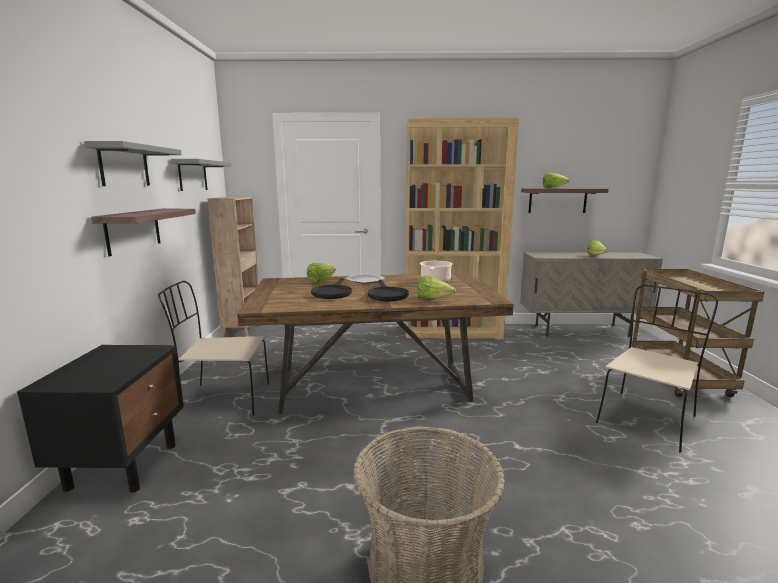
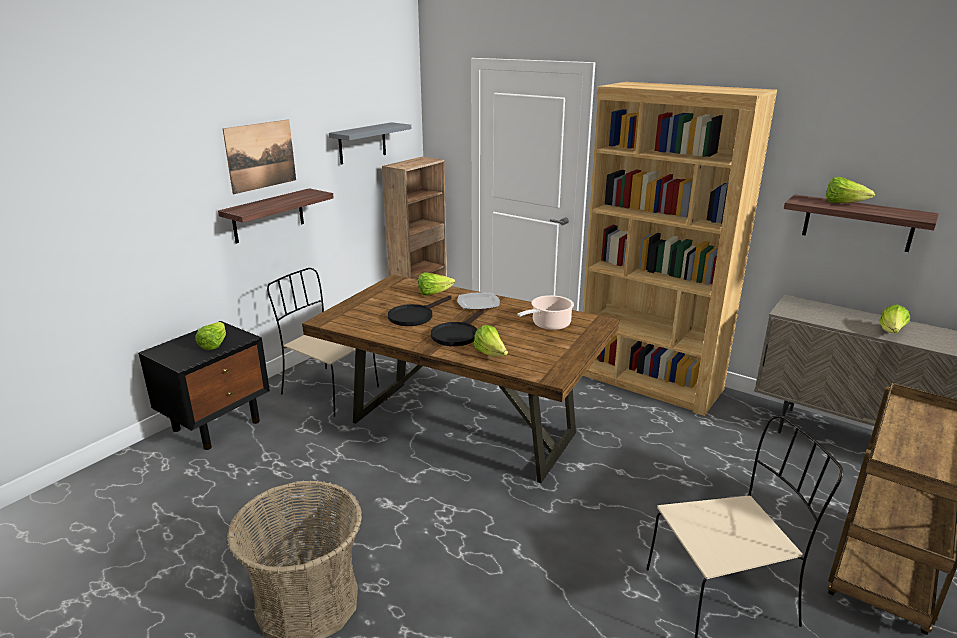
camera: 35 degrees right, 10 degrees up
(124, 166) = (261, 155): grey shelf -> picture
(125, 361) = (214, 345): none -> lettuce

